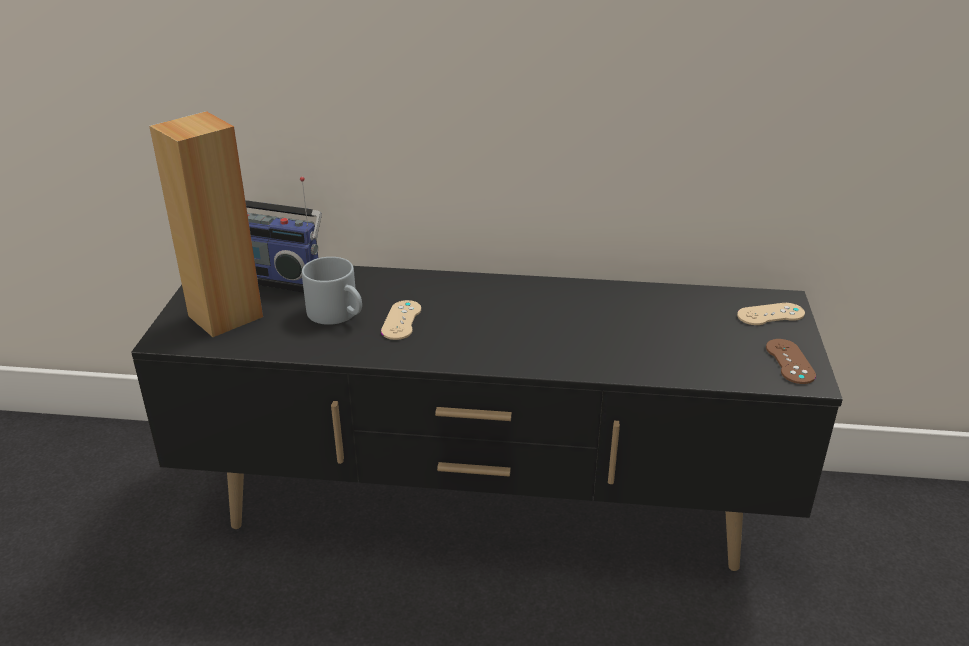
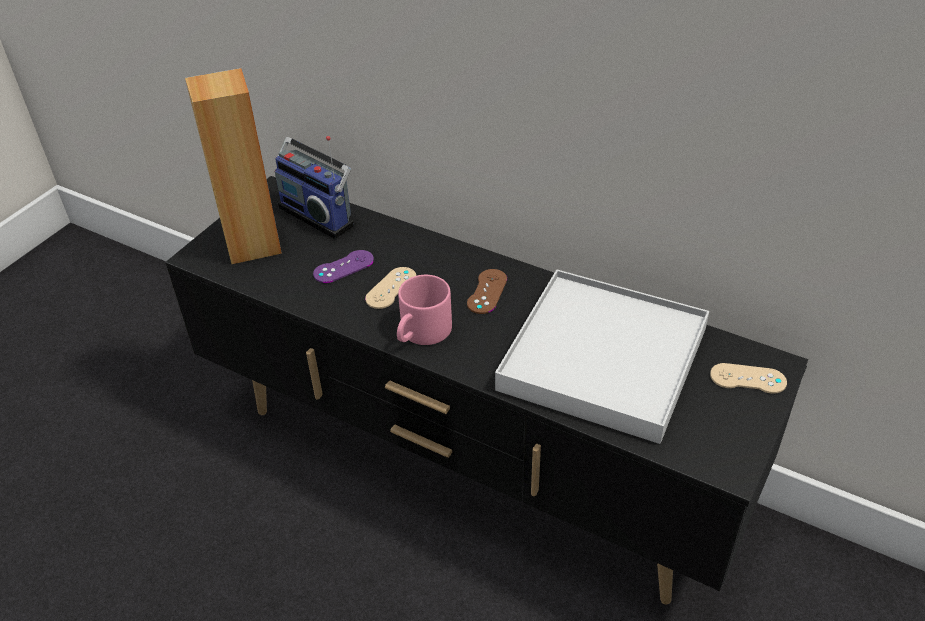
camera: 25 degrees right, 10 degrees up
(339, 314) = (343, 267): grey mug -> purple game controller
(460, 348) = (422, 333): none -> pink mug
(642, 329) = (603, 359): none -> white tray
(790, 361) = (726, 440): brown game controller -> brown game controller (487, 291)

